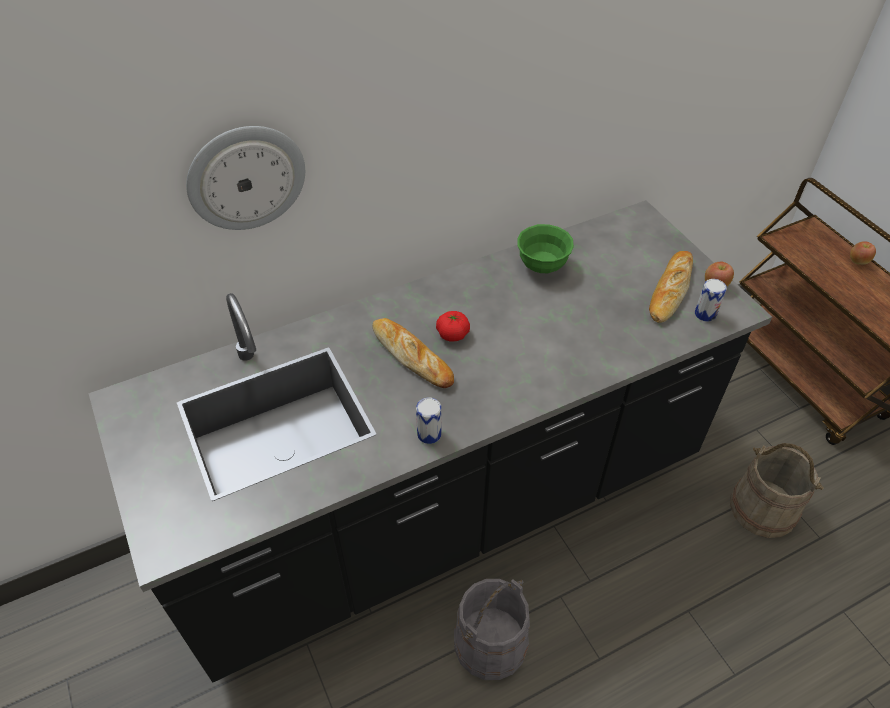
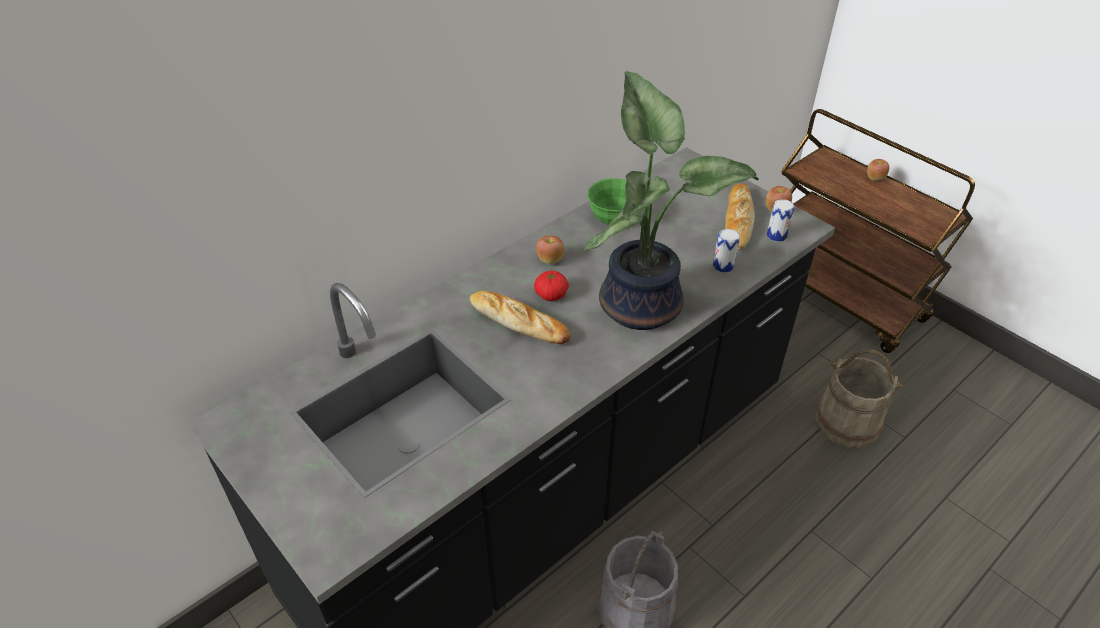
camera: 15 degrees left, 5 degrees down
(246, 177) = (338, 160): wall clock -> none
(429, 434) = (562, 388): can -> can (723, 266)
(464, 298) = (550, 260): none -> apple
(539, 360) = (643, 303): none -> potted plant

